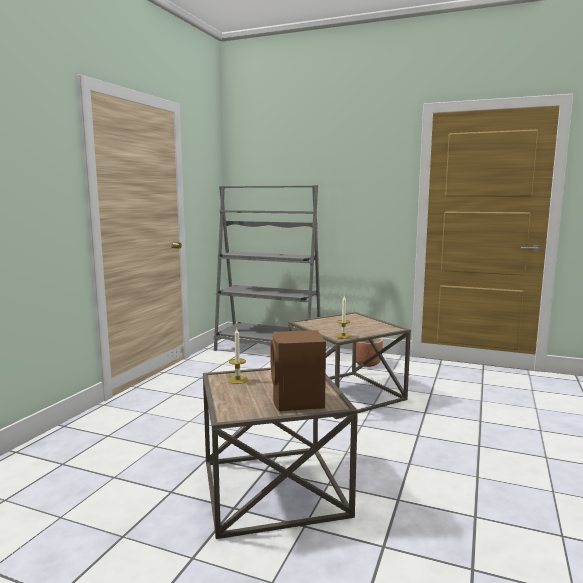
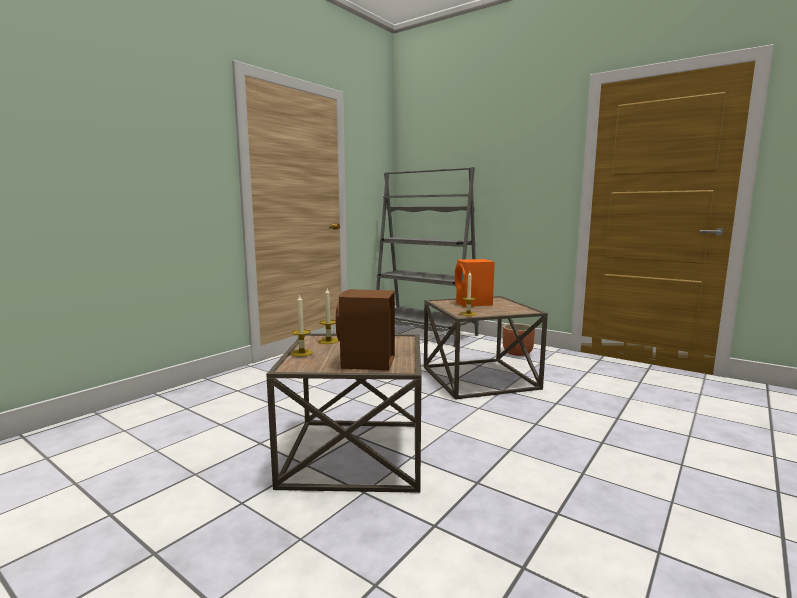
camera: 15 degrees right, 0 degrees up
(225, 397) = (301, 353): none -> candle
(338, 323) = (473, 304): none -> orange speaker

